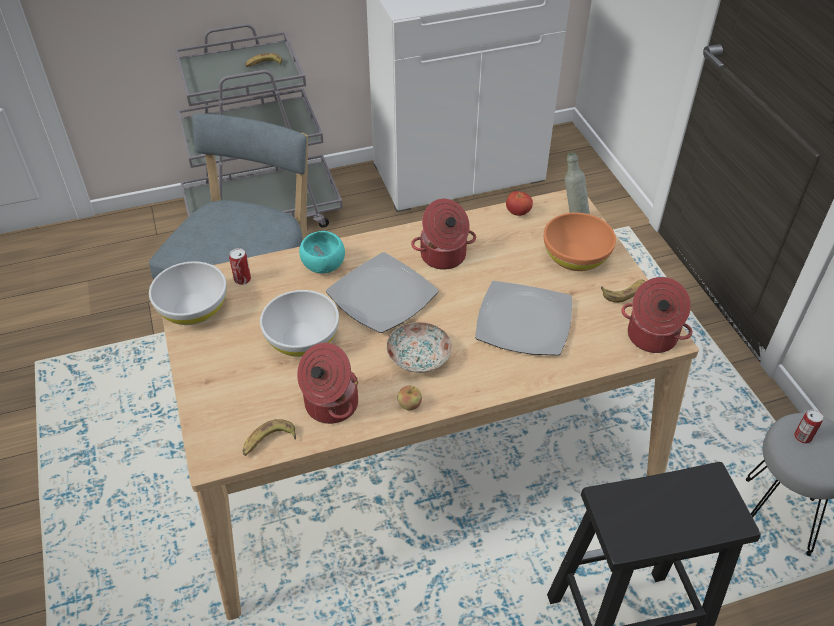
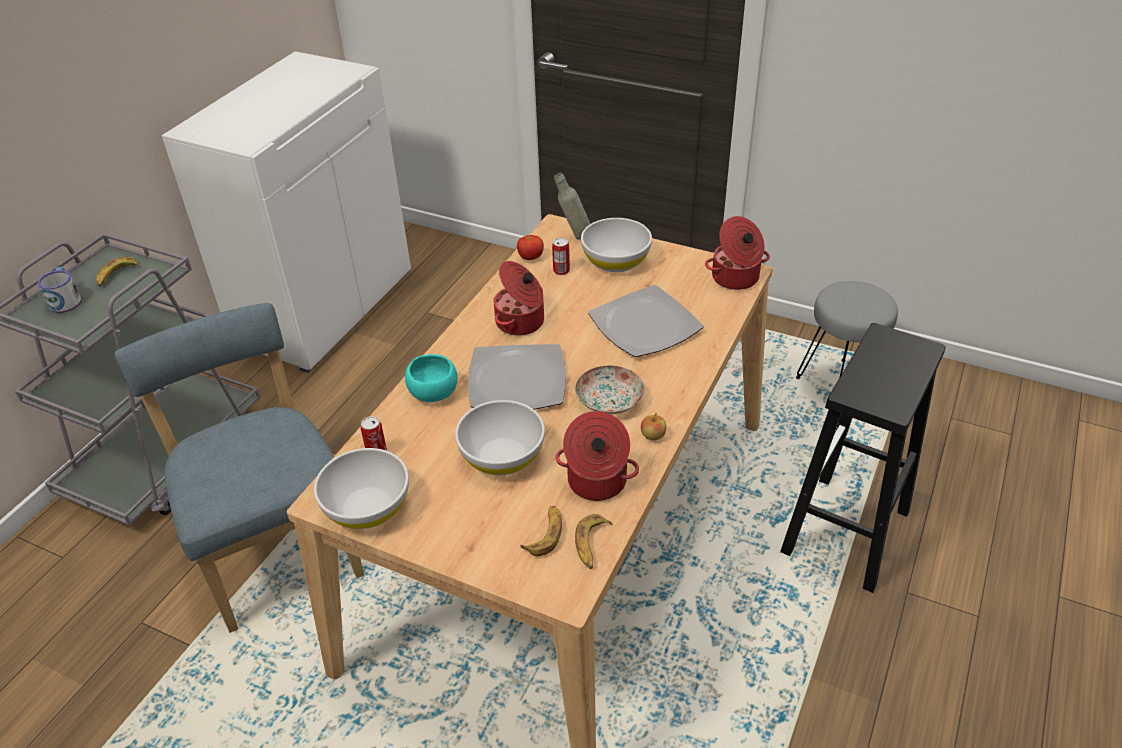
camera: 45 degrees left, 5 degrees down
(222, 65) = (66, 299): none -> mug
(575, 258) = (616, 261): orange bowl -> white bowl
(624, 292) = (679, 262): banana -> banana (545, 534)
(802, 437) = (844, 301): can -> can (561, 271)

